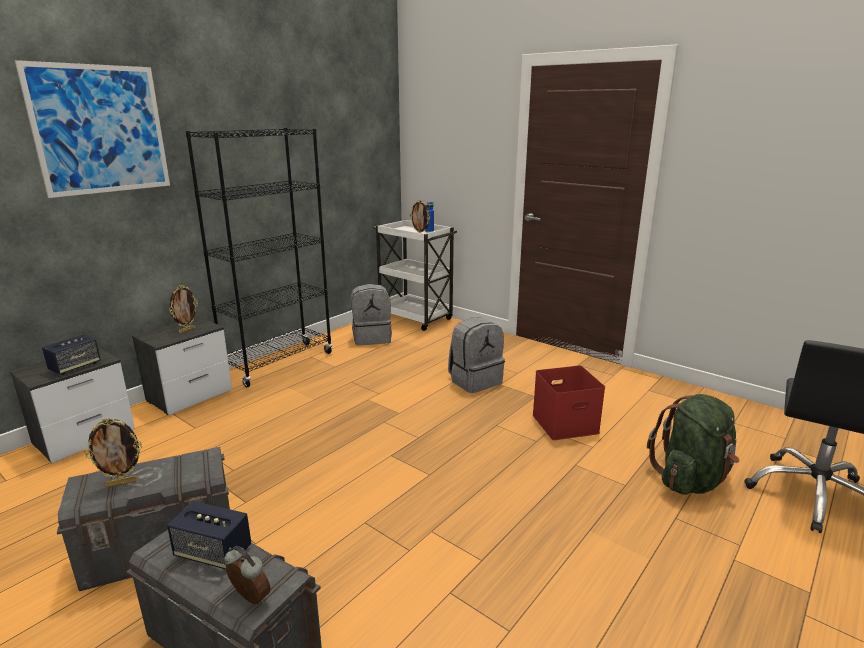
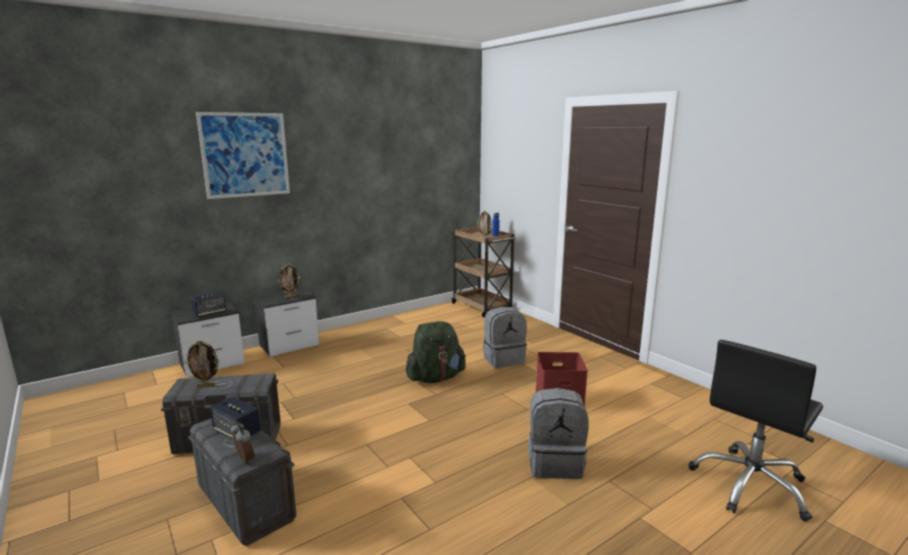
camera: 15 degrees right, 5 degrees down
(279, 364) = (360, 330): black bookcase -> none
(372, 338) = (439, 319): grey backpack -> grey backpack (555, 463)
(415, 318) = (482, 307): white cart -> brown cart
(691, 480) = (642, 456): green backpack -> green backpack (435, 378)

